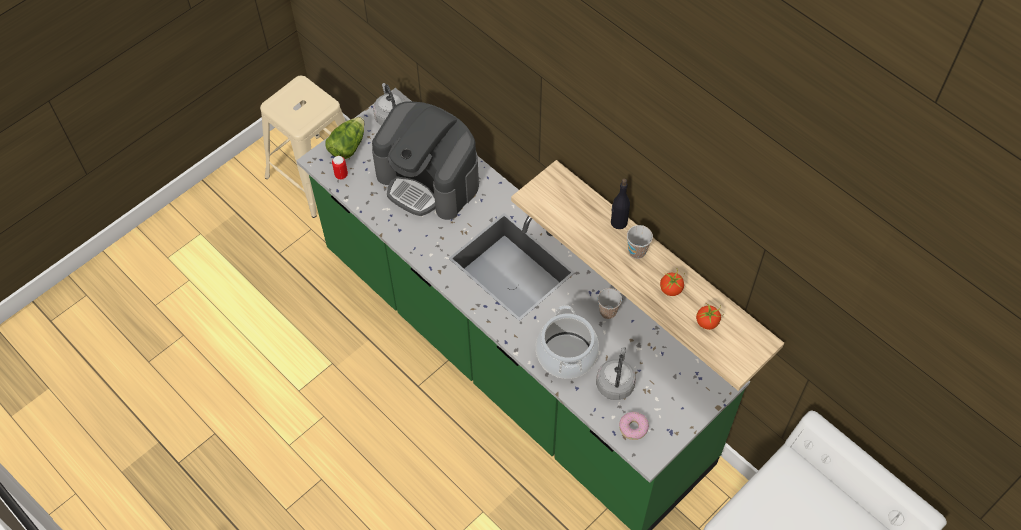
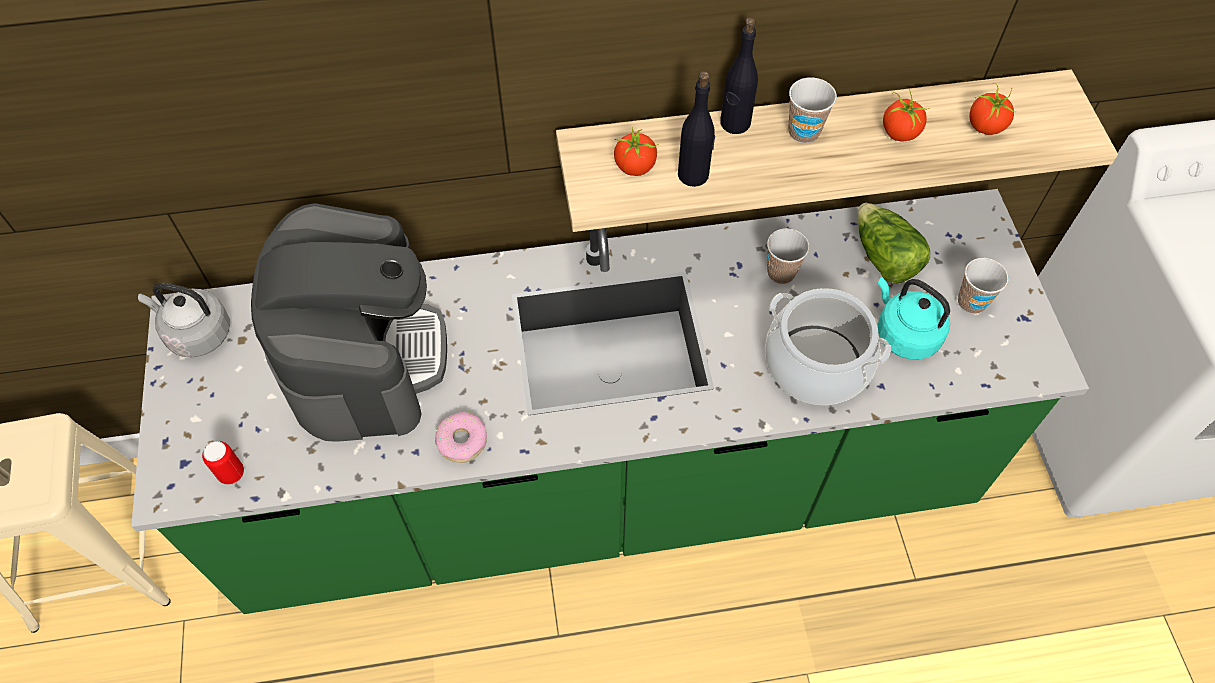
camera: 55 degrees left, 0 degrees up
(347, 146) = (186, 429): lettuce -> lettuce (883, 257)
(429, 180) = (364, 354): coffee machine -> coffee machine turned 75 degrees counterclockwise
(559, 200) = (635, 167): none -> tomato
(574, 224) = (693, 175): none -> black bottle
(615, 383) = (904, 334): grey kettle -> turquoise kettle
(633, 427) = (991, 356): donut -> donut (462, 441)
(660, 403) = (971, 302): none -> cup

